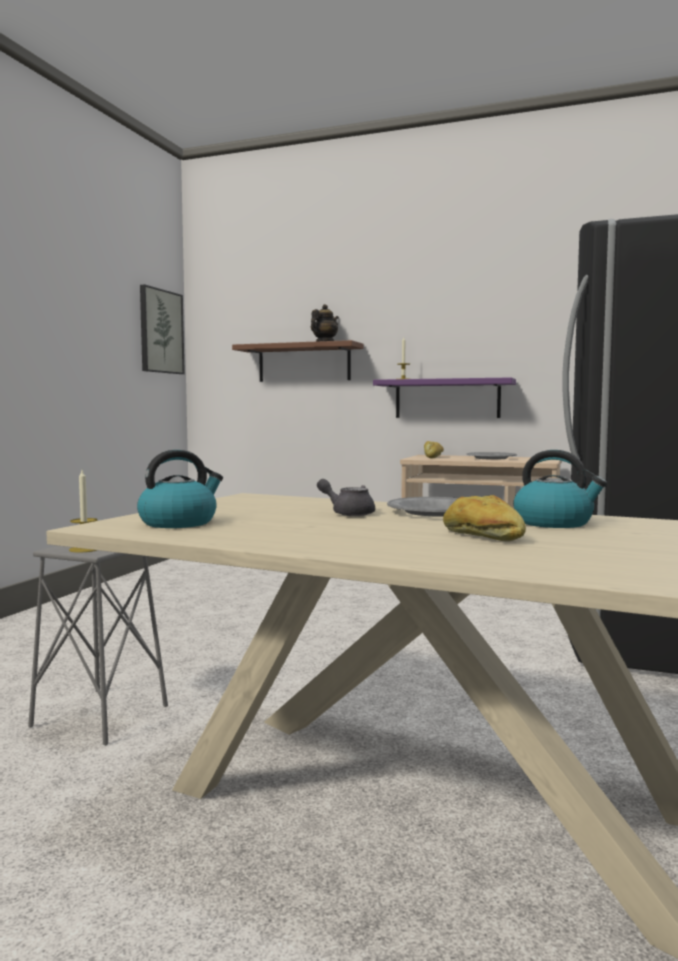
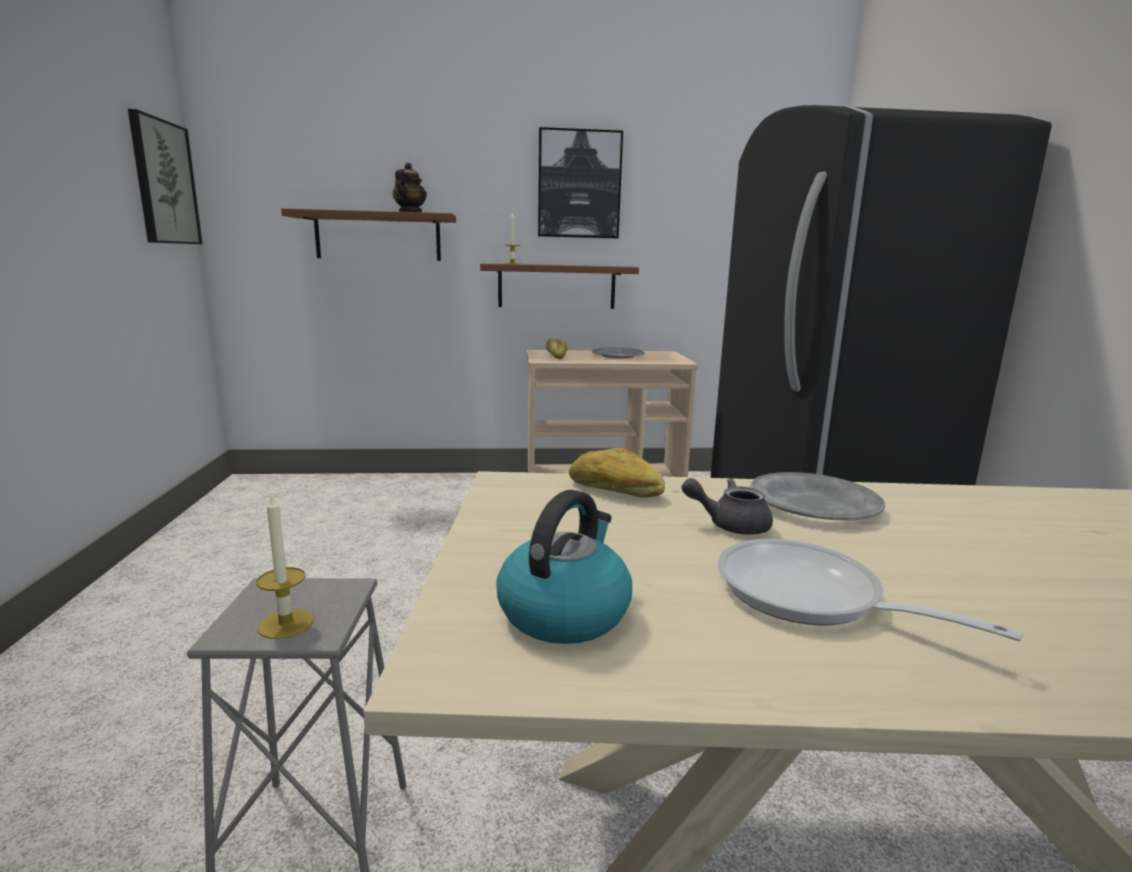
camera: 25 degrees left, 10 degrees up
(324, 530) = (811, 597): none -> frying pan
(447, 399) = (557, 286): purple shelf -> brown shelf
(466, 310) = (579, 185): none -> picture
(482, 536) = (1009, 578): bread -> bread (615, 490)
(554, 523) = (982, 517): kettle -> none

